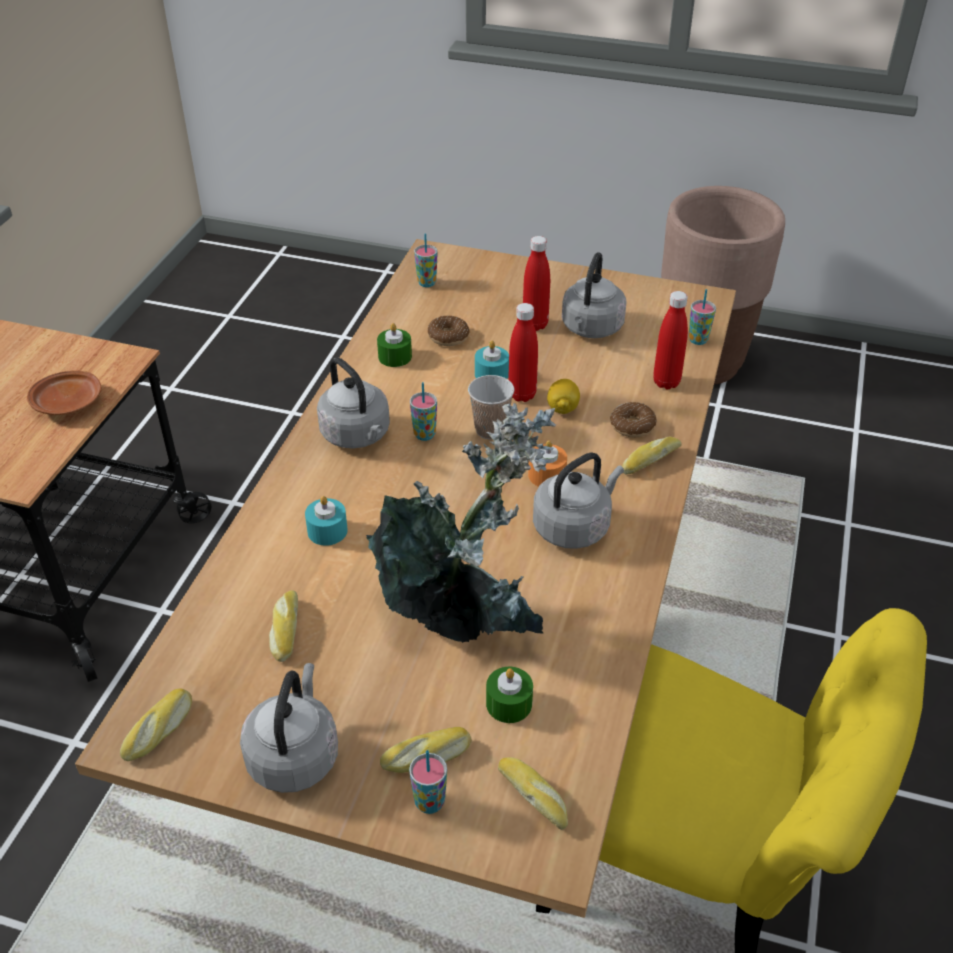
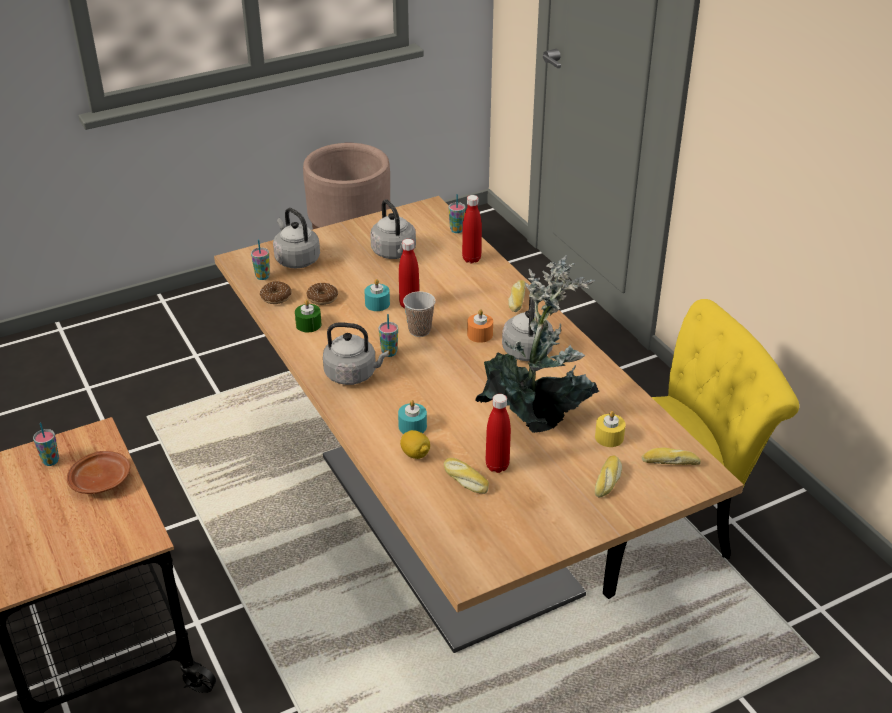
camera: 45 degrees left, 5 degrees down
(160, 731) = (476, 561): bread -> none
(294, 755) = (552, 522): grey kettle -> grey kettle (296, 259)
(429, 802) = (635, 495): cup -> cup (51, 461)
(509, 703) = (609, 437): green candle -> yellow candle
(535, 324) = (361, 266): red bottle -> red bottle (497, 466)
(562, 408) = (440, 300): lemon -> lemon (415, 454)
(632, 426) = (486, 288): donut -> donut (276, 297)

